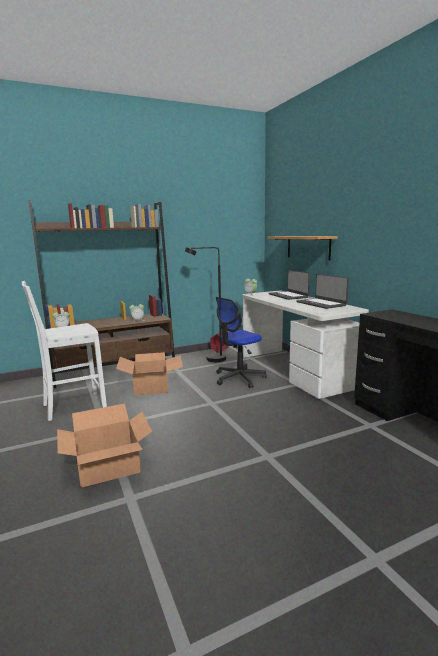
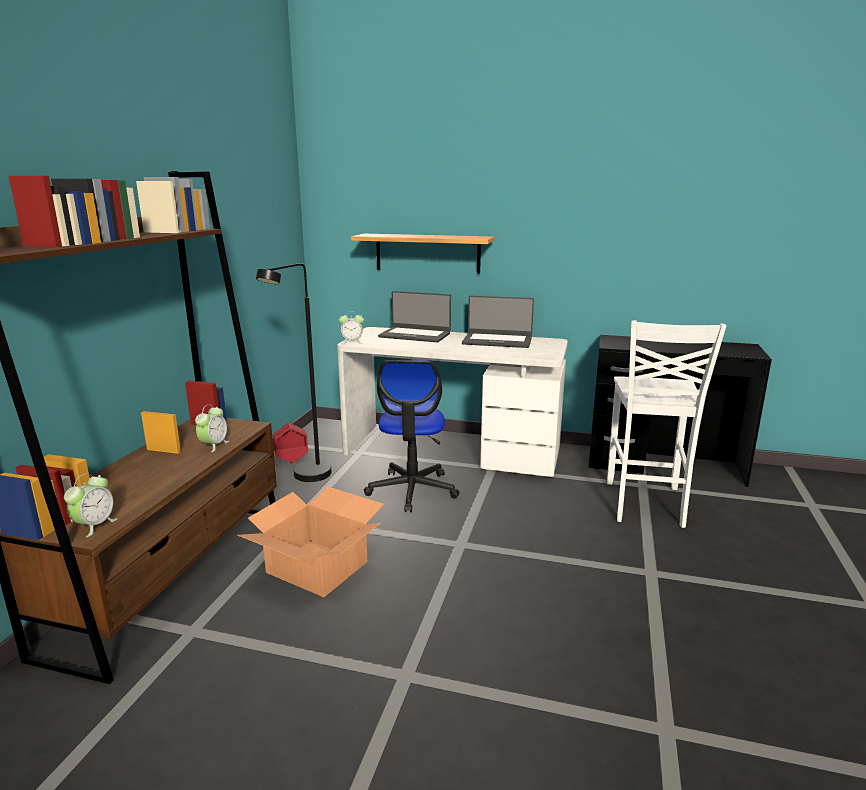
camera: 50 degrees left, 5 degrees up
(72, 406) = (256, 686): white chair -> white chair (644, 505)
(108, 466) = (552, 719): cardboard box -> none

